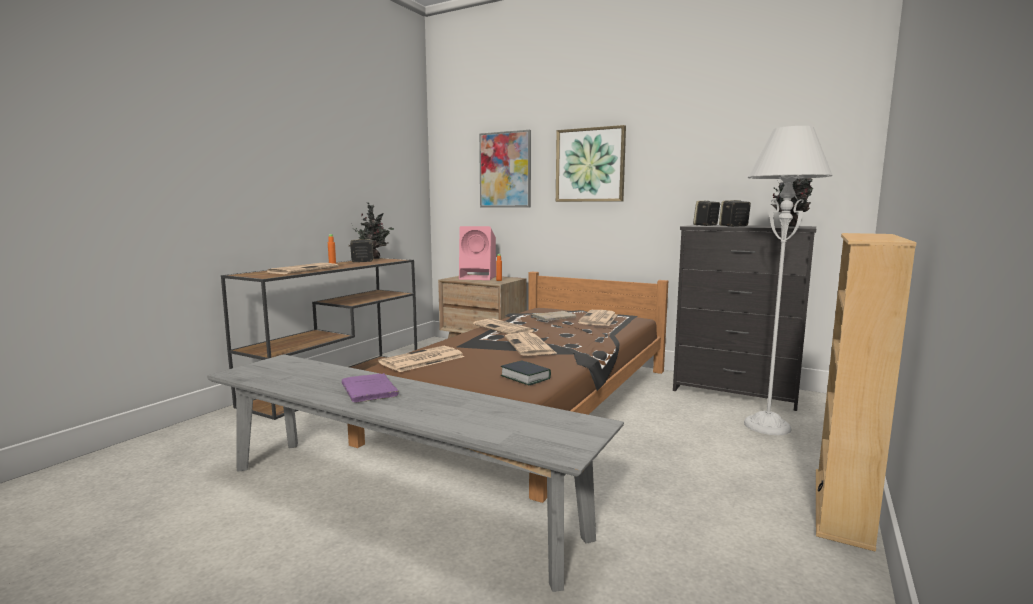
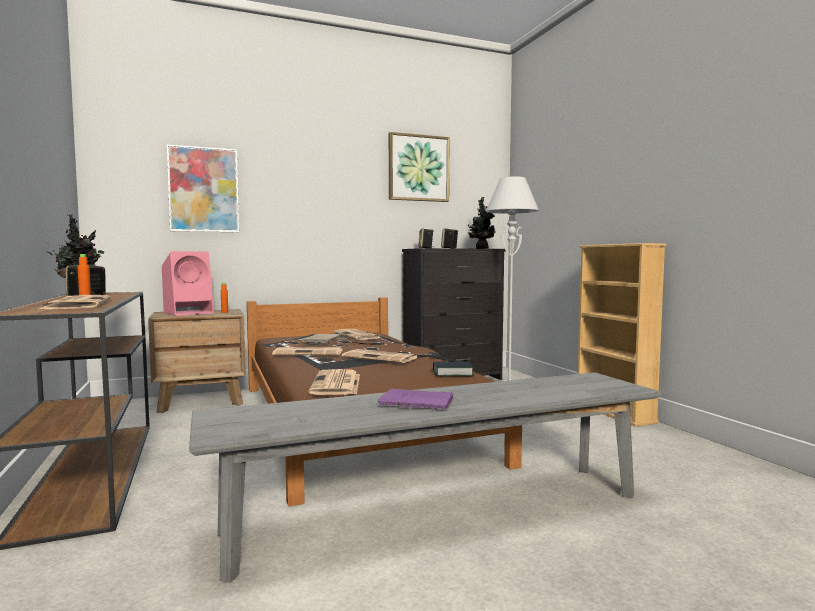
camera: 50 degrees left, 5 degrees down
(590, 165) = (306, 193): picture -> picture (418, 168)

